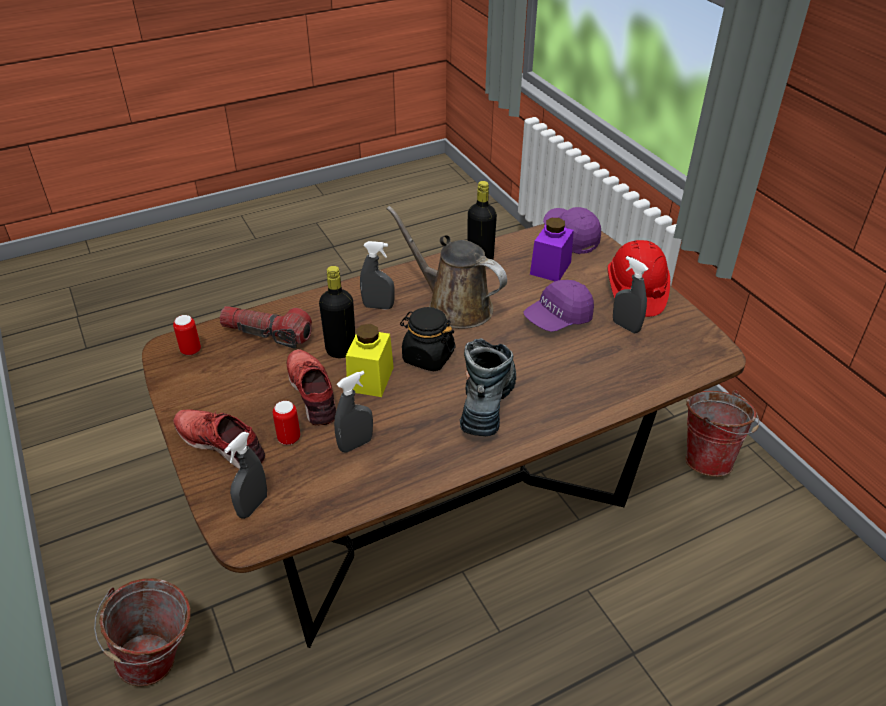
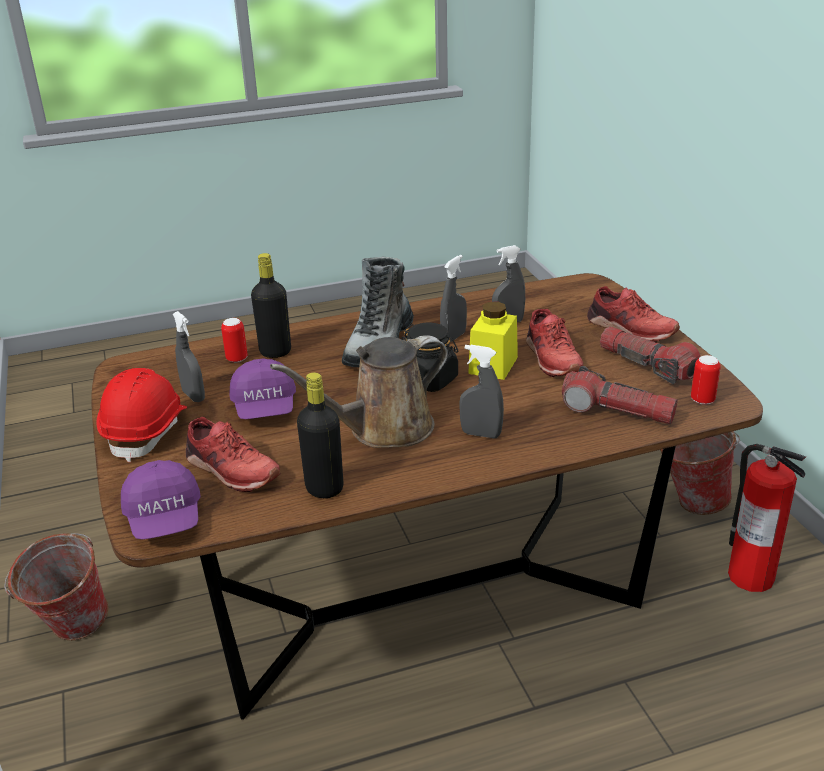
camera: 170 degrees left, 10 degrees down
(144, 563) = (750, 576): none -> fire extinguisher
(223, 388) = (647, 365): none -> flashlight
(252, 506) = (589, 296): grey spray bottle -> grey spray bottle (453, 337)
(289, 438) = (569, 329): can -> can (237, 359)
(341, 350) = (526, 391): black bottle -> black bottle (275, 352)
(454, 306) = (383, 429): brown watering can -> brown watering can turned 105 degrees clockwise
(550, 268) = (231, 470): purple jar -> red shoe
(558, 319) = (265, 408): purple cap -> purple cap turned 105 degrees clockwise

